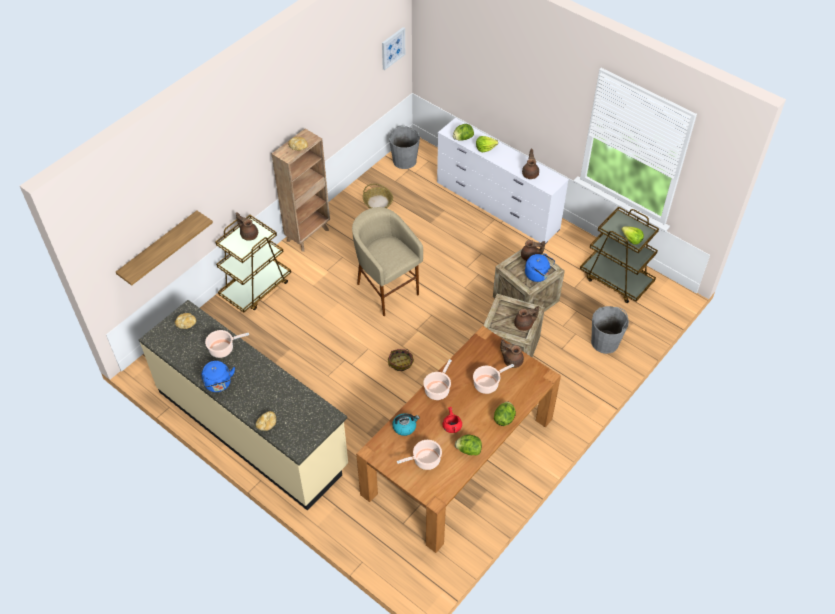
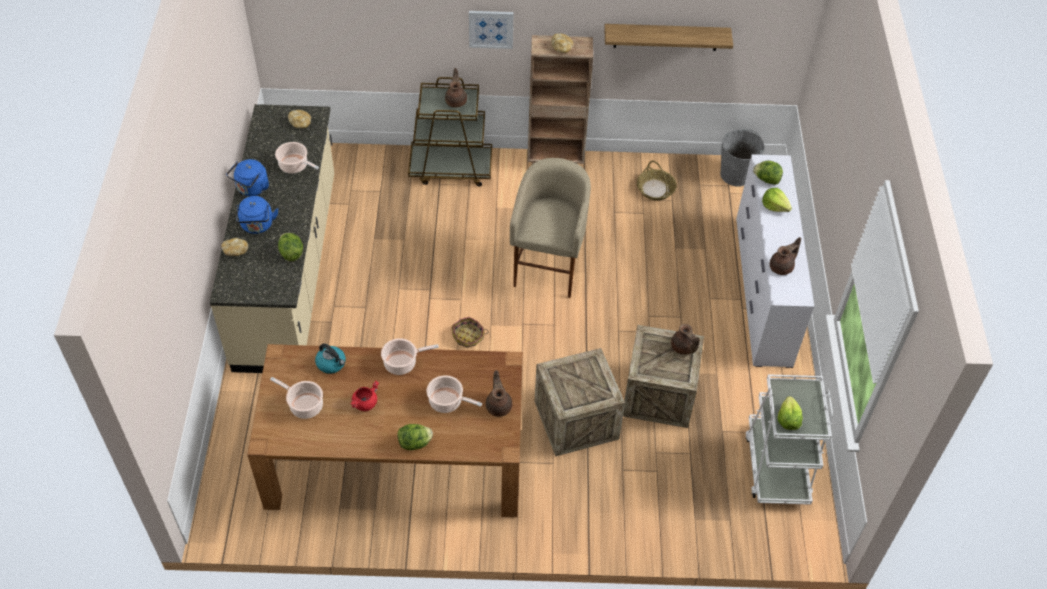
camera: 50 degrees right, 0 degrees up
(159, 248) = (349, 42): shelf -> shelf (666, 37)
(392, 48) = (775, 26): picture -> picture (491, 28)
(468, 450) = (347, 435): lettuce -> lettuce (291, 253)
(524, 325) = (581, 398): brown teapot -> none
(538, 275) = (664, 370): blue kettle -> blue kettle (257, 226)
(605, 342) = (673, 507): grey bucket -> none
(616, 279) = (777, 466): brown cart -> white cart

